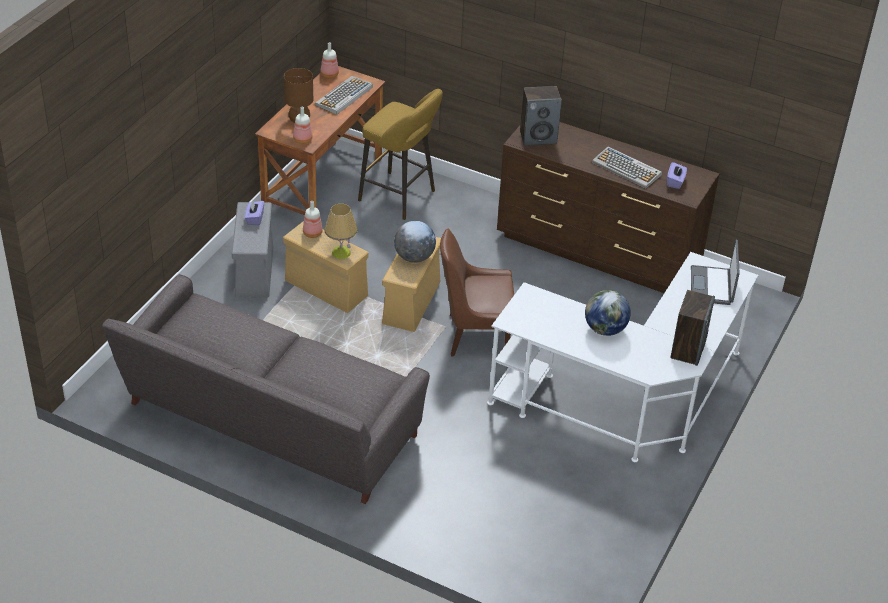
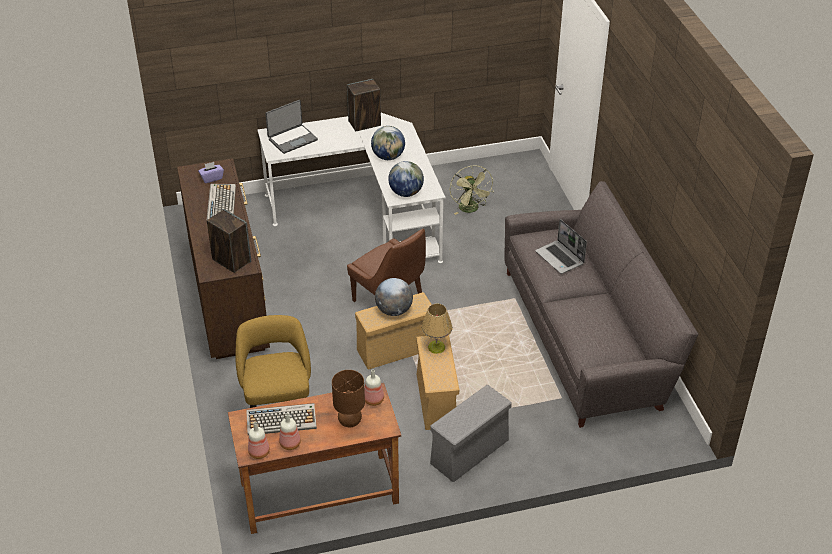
camera: 130 degrees left, 0 degrees up
(254, 219) = (461, 418): purple tissue box -> none
(312, 234) = (436, 376): bottle -> bottle (291, 444)
(328, 372) = (560, 258): none -> laptop
(529, 304) = (406, 193): none -> globe
(546, 481) = (471, 209): none -> green fan

